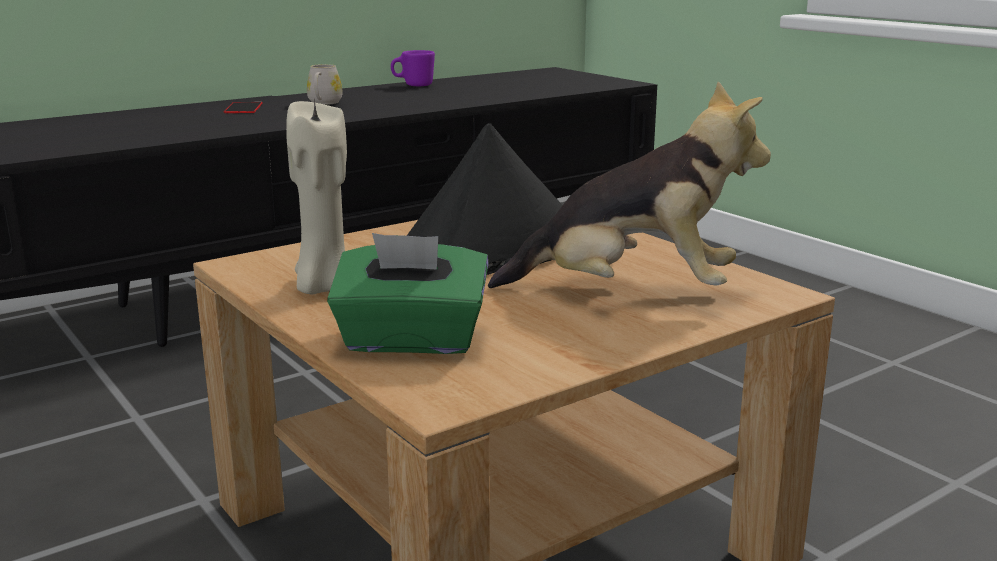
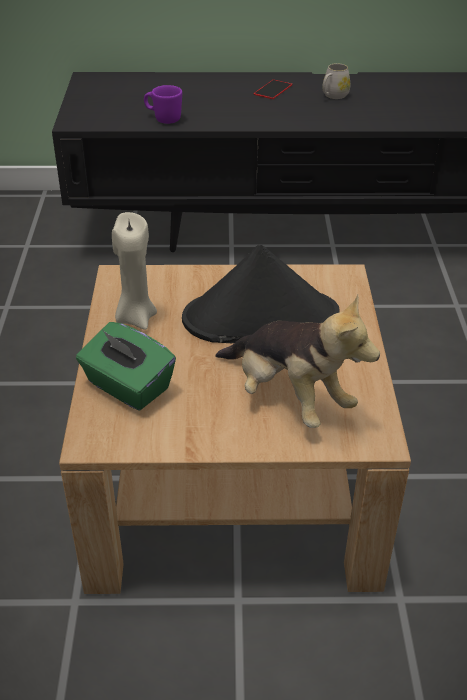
camera: 35 degrees right, 20 degrees up
(413, 85) = (430, 81): purple mug -> purple mug (163, 119)

